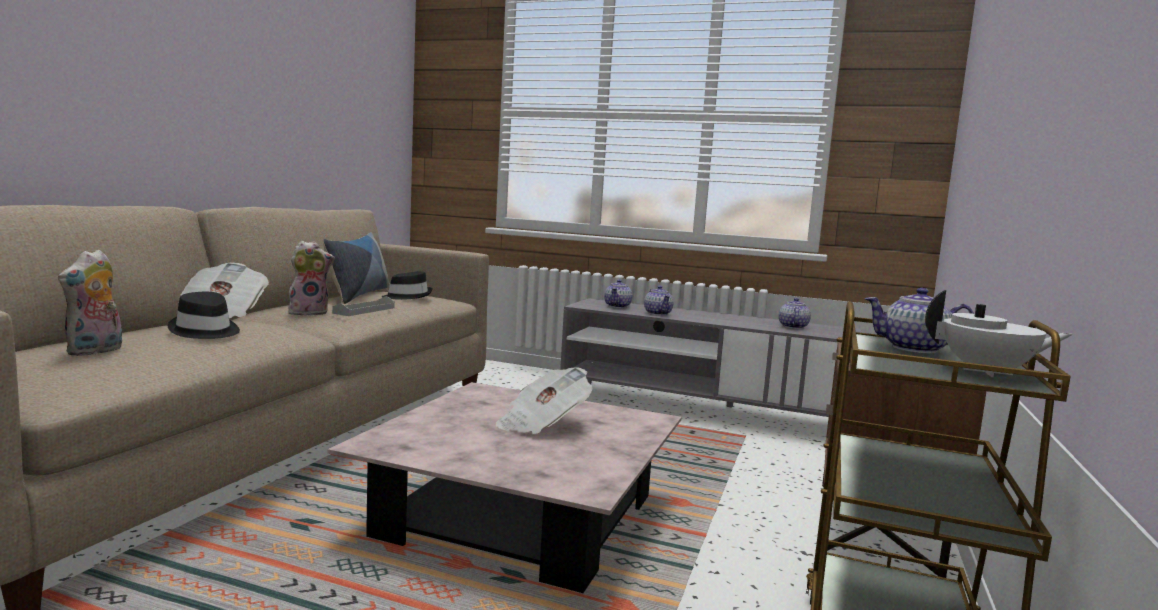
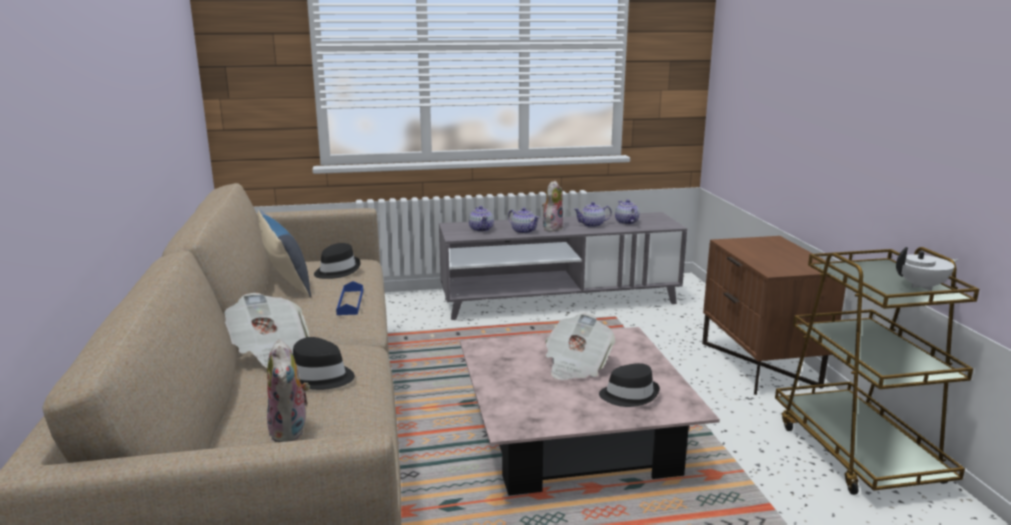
camera: 30 degrees left, 10 degrees up
(309, 313) = (310, 319): plush toy -> plush toy (552, 228)
(364, 310) = (350, 302): grey tray -> blue tray
(546, 459) = (629, 395): none -> black hat
(915, 349) = (863, 272): teapot -> teapot (592, 225)

